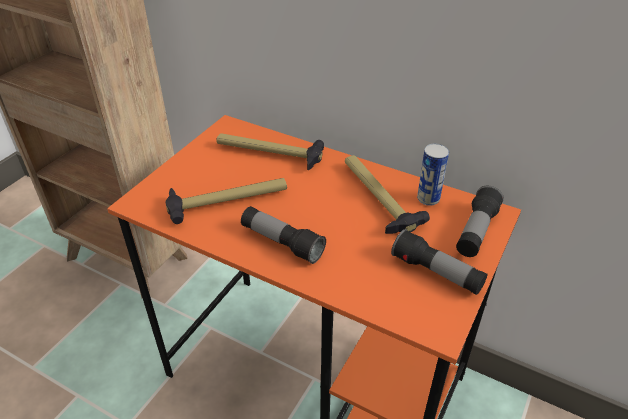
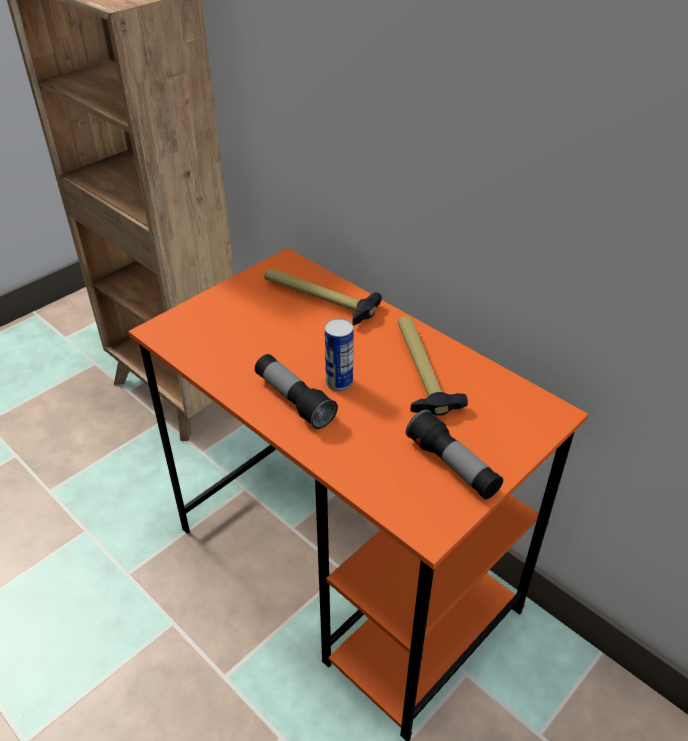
camera: 15 degrees right, 0 degrees up
(228, 201) = (254, 345): hammer -> none
(428, 198) = (480, 381): can -> can (339, 382)
(476, 231) = (520, 429): flashlight -> none

